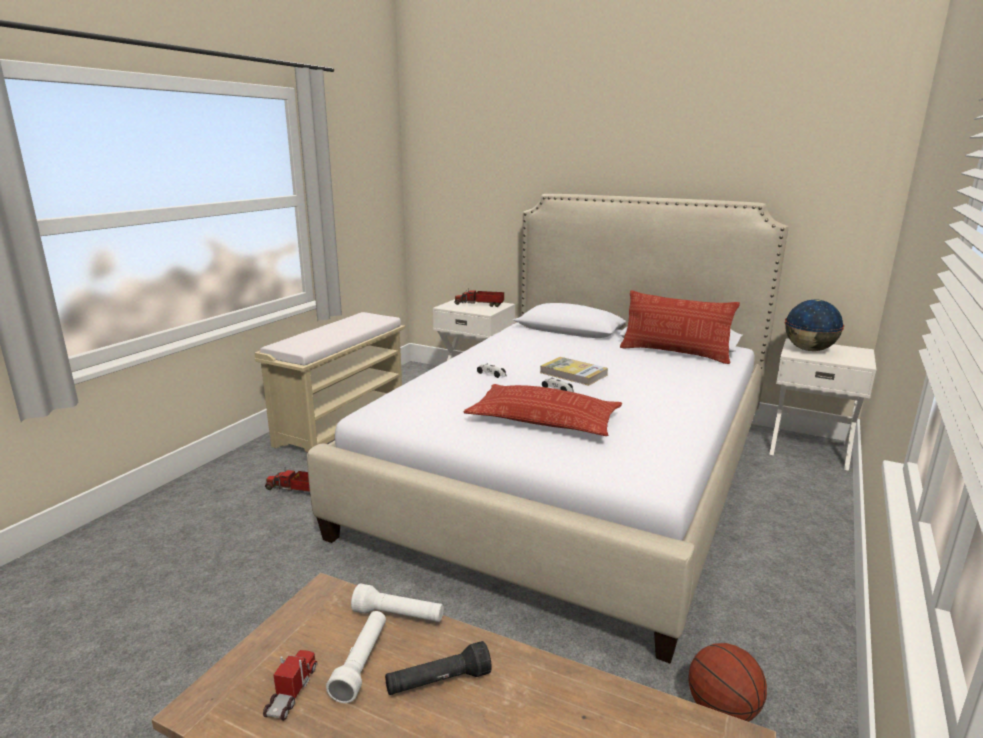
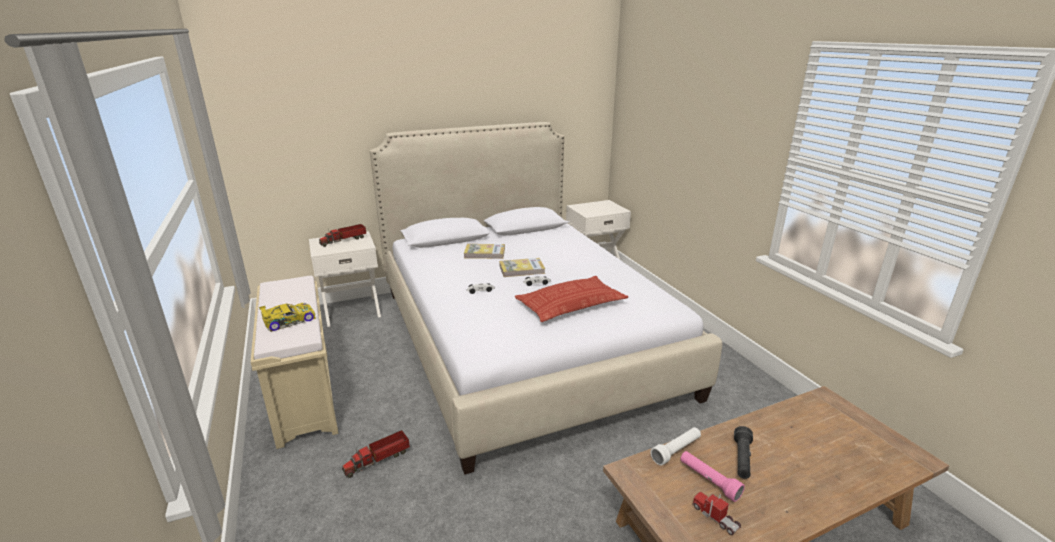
camera: 50 degrees left, 5 degrees up
(318, 337) = (288, 321): none -> toy car
(361, 663) = (708, 481): white flashlight -> pink flashlight
(574, 350) = (484, 253): none -> book
(674, 353) = (537, 234): pillow -> none
(722, 711) = (744, 405): basketball -> none
(809, 350) = (589, 209): globe -> none

